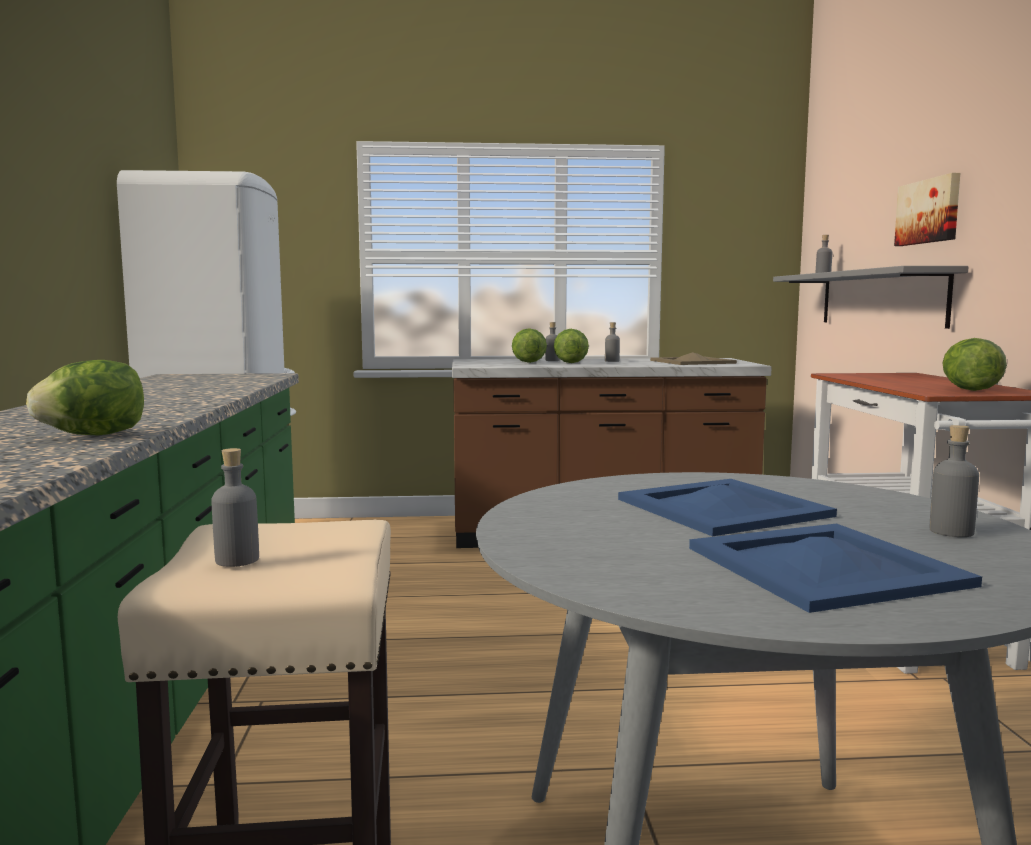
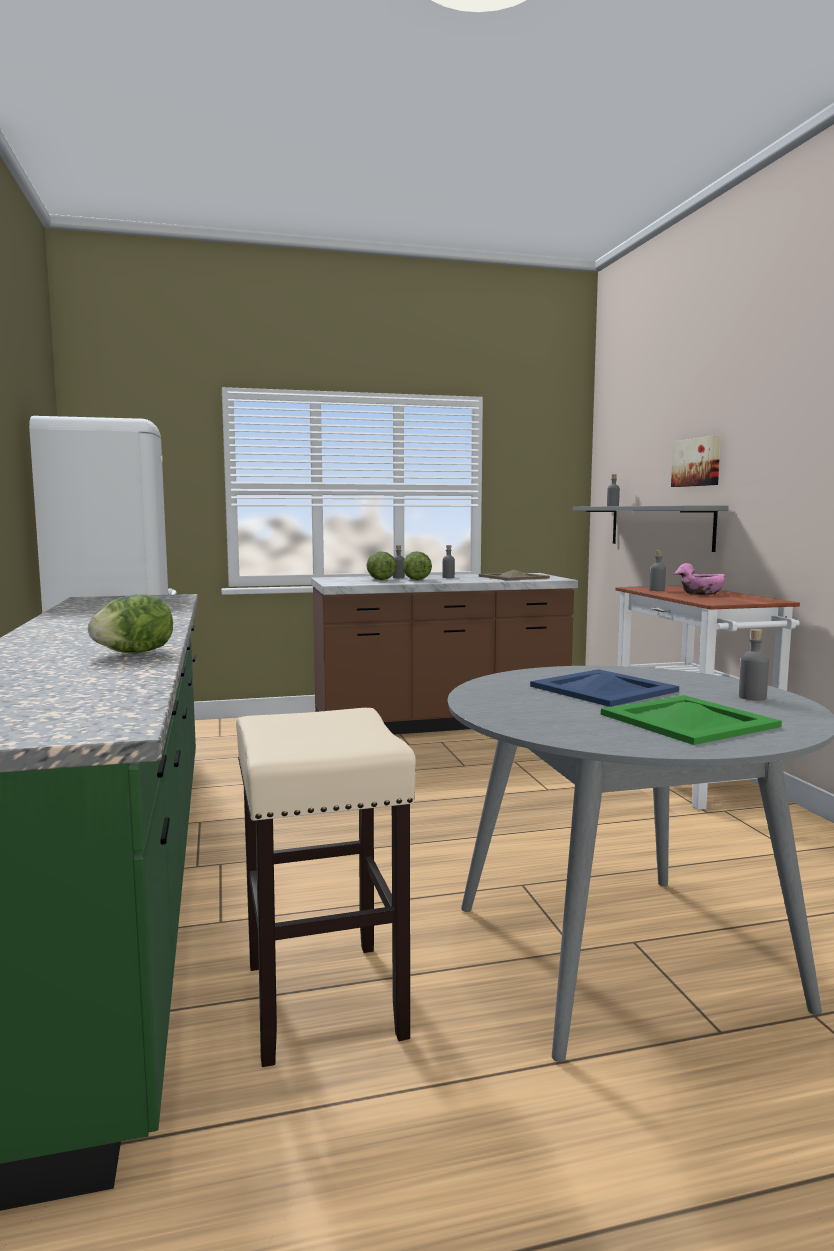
camera: 10 degrees left, 0 degrees up
(237, 560) = (298, 737): grey bottle -> grey bottle (657, 590)
(824, 565) = (688, 720): blue tray -> green tray
(923, 381) = (701, 593): none -> pink bowl
(969, 389) = (736, 599): lettuce -> none

